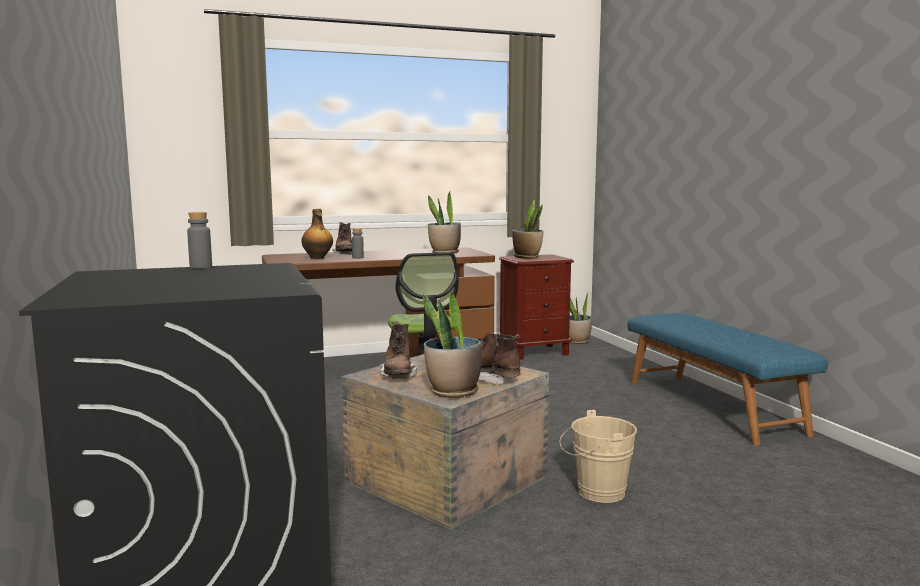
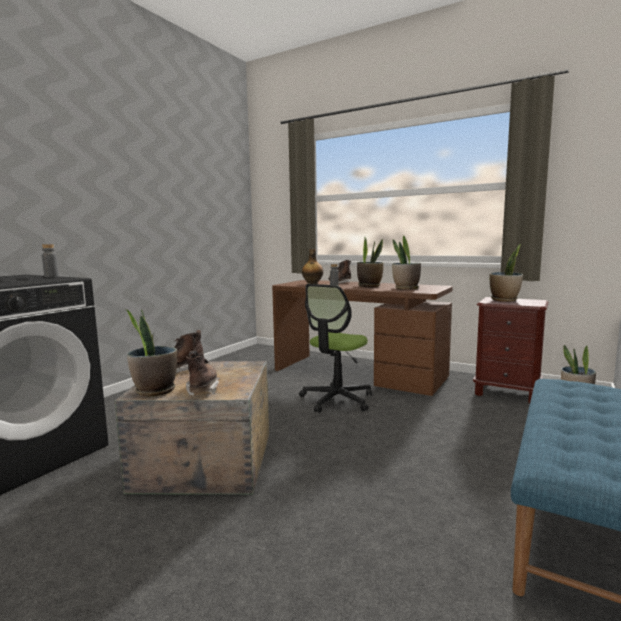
camera: 50 degrees right, 0 degrees up
(396, 254) = (369, 286): none -> potted plant
(596, 492) = (245, 529): beige bucket -> none

